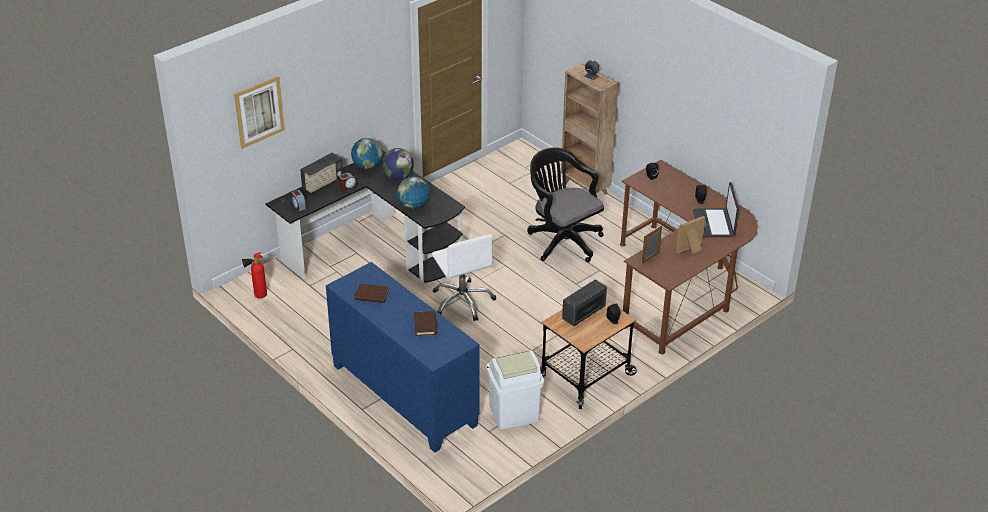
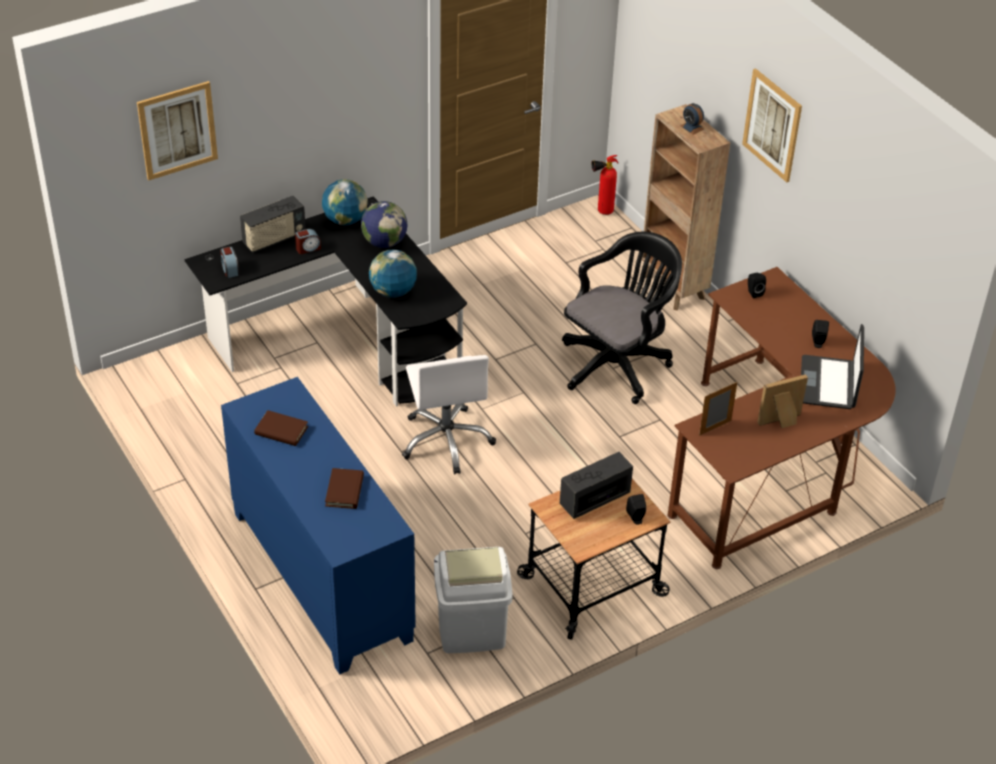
camera: 10 degrees right, 5 degrees up
(257, 296) = (160, 390): fire extinguisher -> fire extinguisher (601, 212)
(562, 240) = (618, 363): black office chair -> black office chair turned 75 degrees clockwise
(648, 65) = (772, 125): none -> picture

